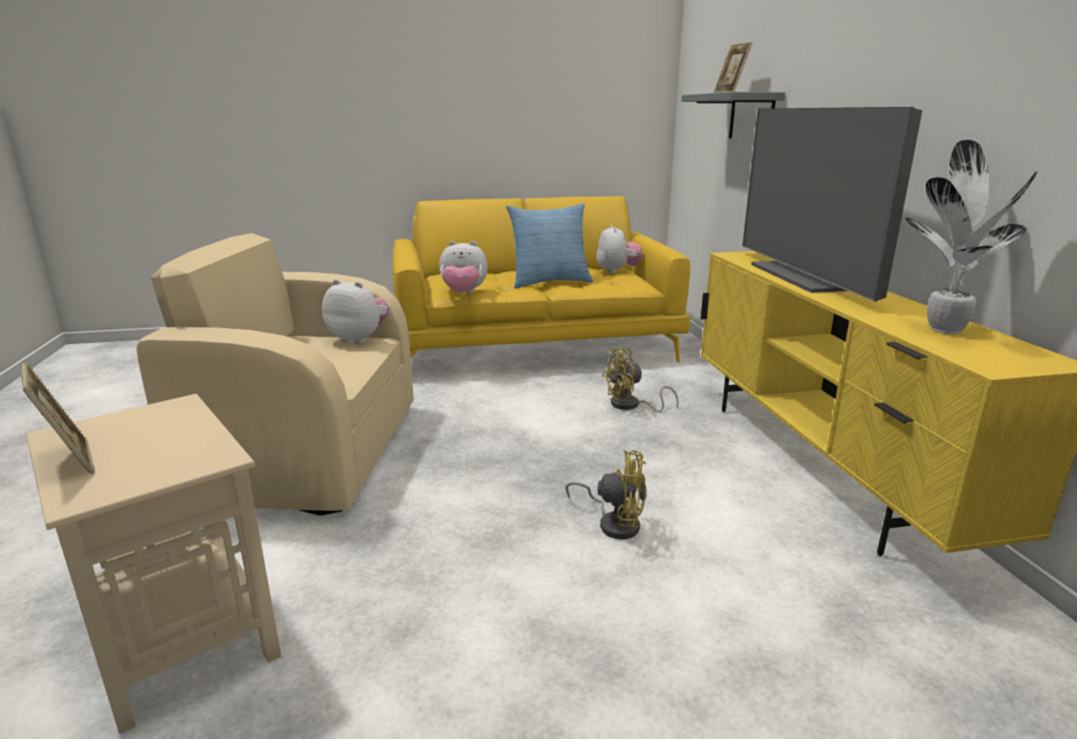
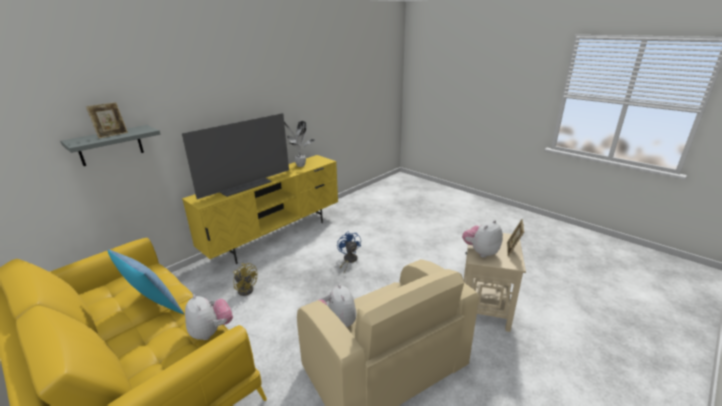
camera: 125 degrees left, 5 degrees up
(614, 523) = (348, 260): yellow fan -> blue fan
(617, 271) = (105, 290): plush toy -> plush toy (480, 252)

